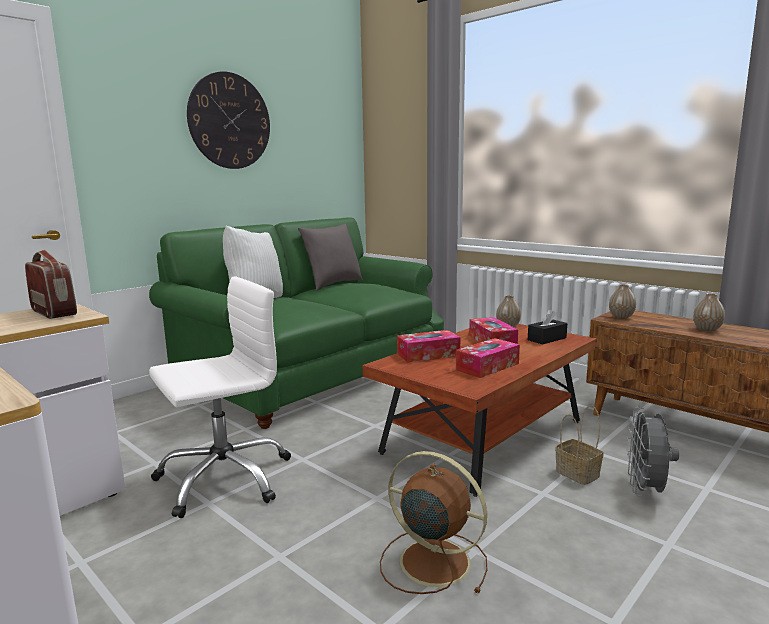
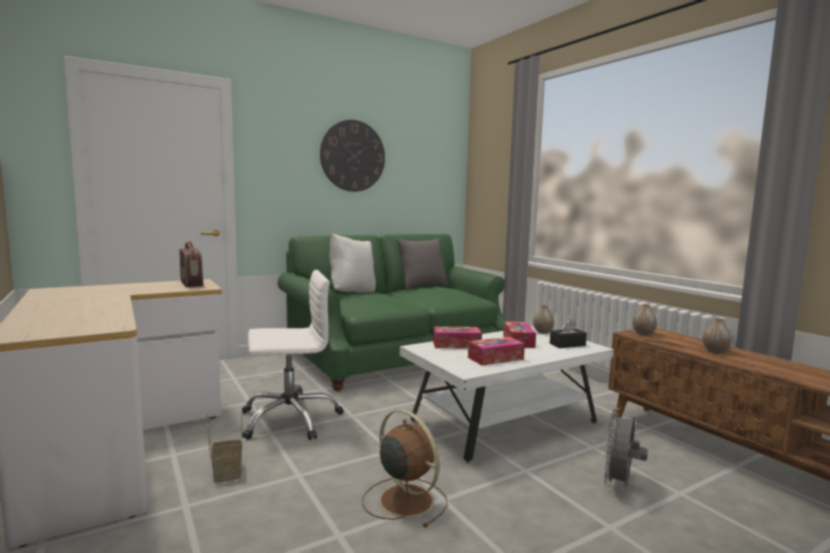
camera: 15 degrees right, 5 degrees down
(484, 438) = (503, 423): brown coffee table -> white coffee table
(575, 473) = (564, 461): basket -> basket (226, 471)

